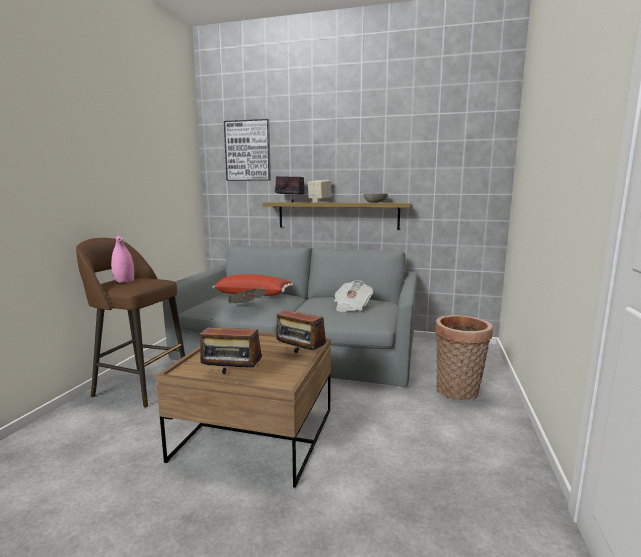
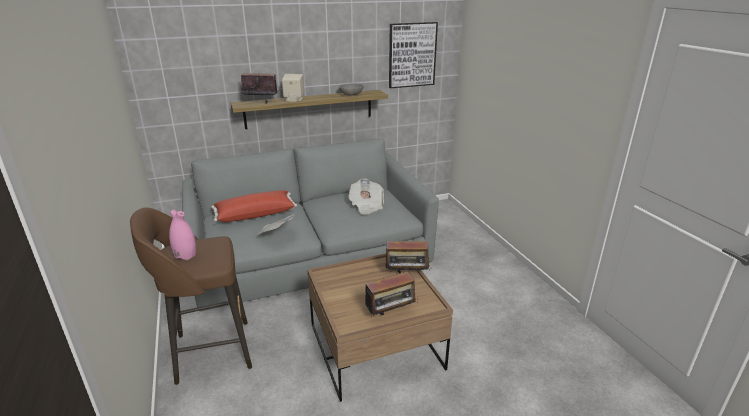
camera: 35 degrees left, 15 degrees up
(248, 151) = (192, 42): picture -> picture (412, 55)
(458, 392) = (464, 253): basket -> none

